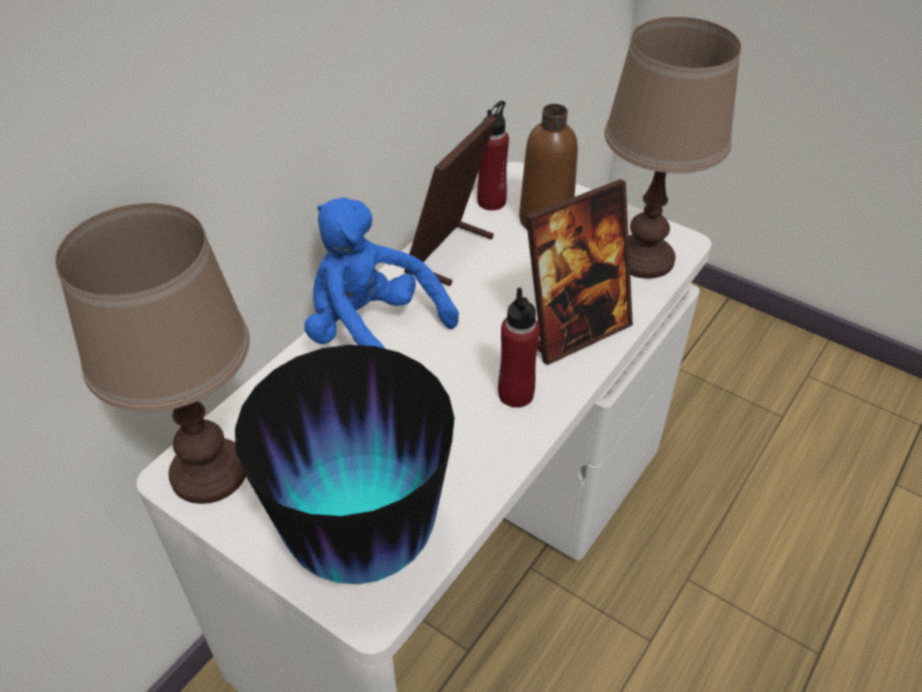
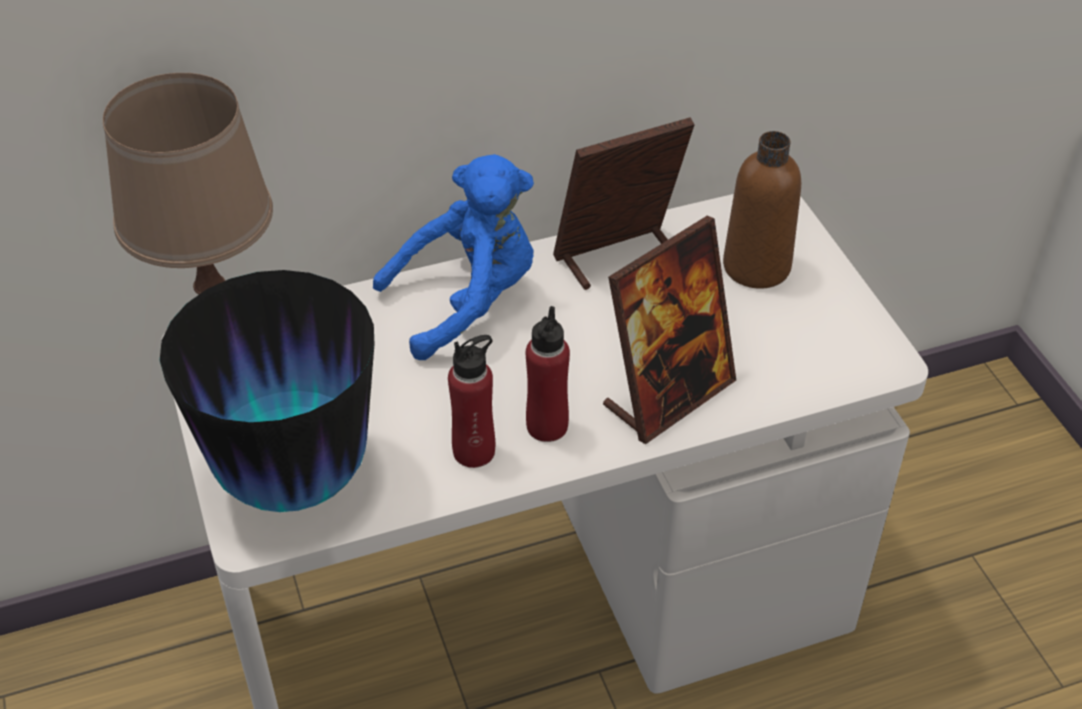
camera: 35 degrees right, 0 degrees up
(372, 334) = (467, 301): blue plush toy -> blue plush toy turned 90 degrees clockwise
(491, 201) = (717, 221): red bottle -> red bottle (474, 451)
(574, 330) = (668, 395): picture frame -> picture frame turned 45 degrees counterclockwise
(644, 259) = (824, 360): brown table lamp -> none

